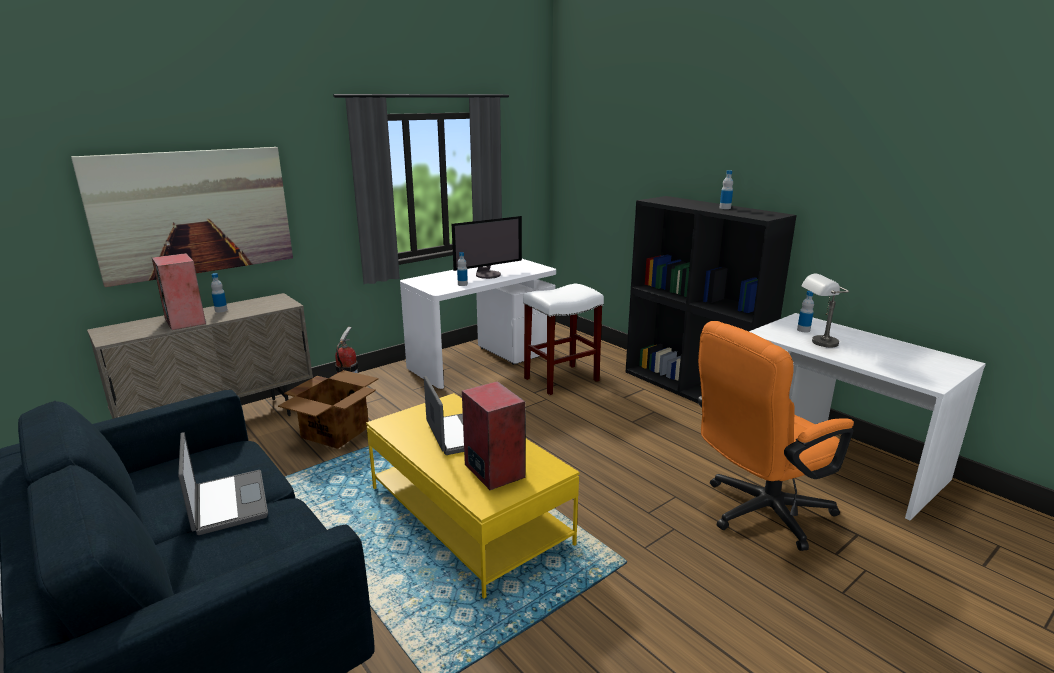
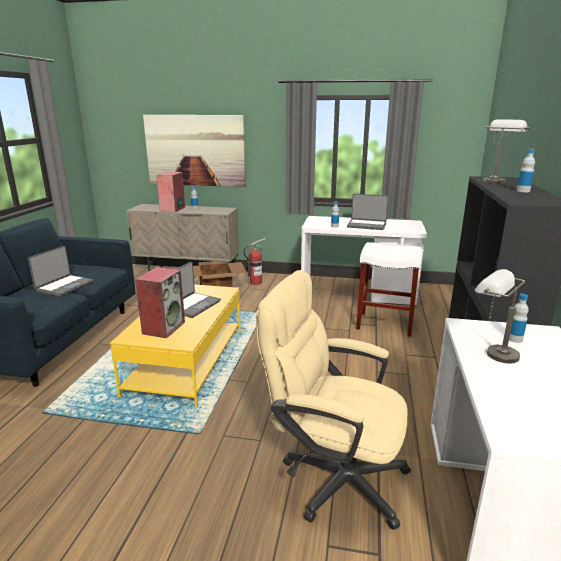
camera: 50 degrees right, 0 degrees up
(488, 275) = (367, 225): monitor -> laptop
(672, 202) = (496, 181): none -> grey table lamp
(758, 513) = (333, 476): orange office chair -> beige office chair

